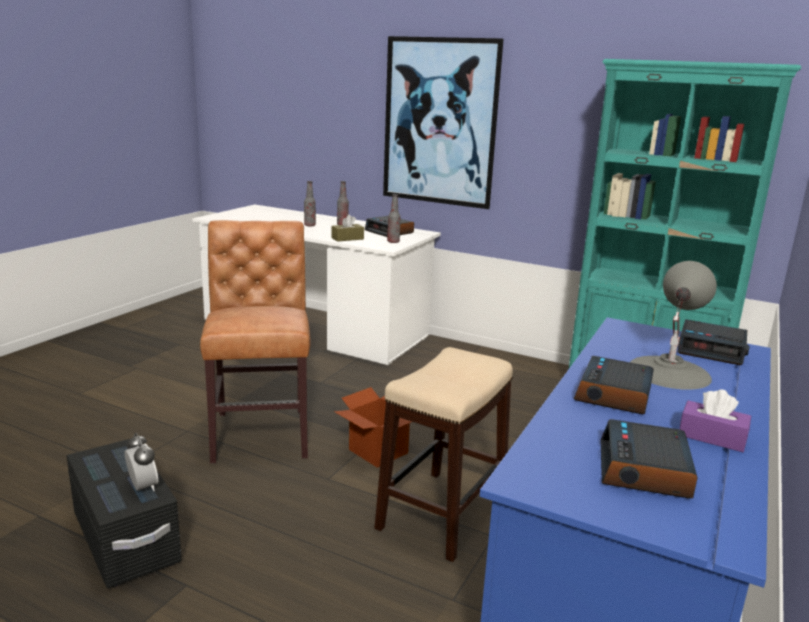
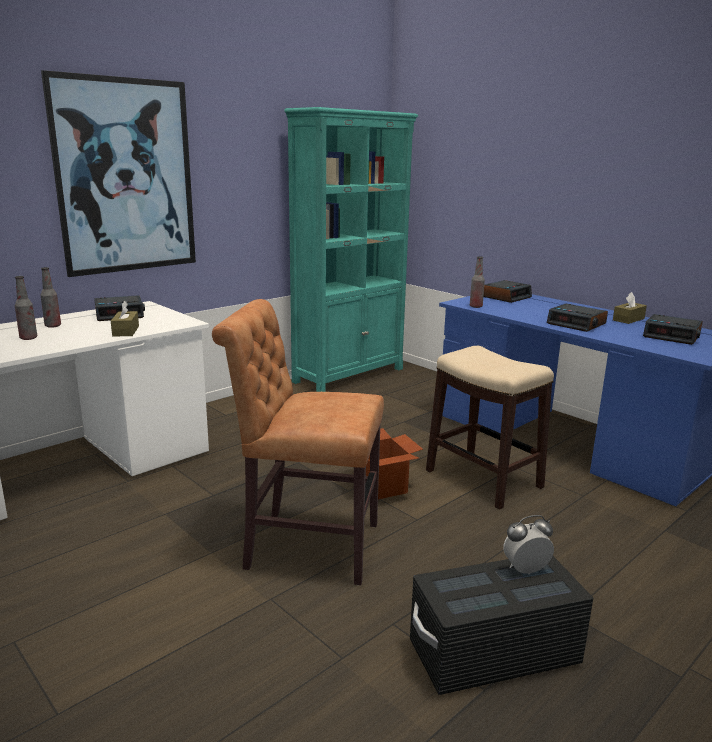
camera: 70 degrees left, 0 degrees up
(393, 242) = (166, 318): bottle -> bottle (476, 306)
(668, 372) = (540, 309): grey table lamp -> none
(712, 437) = (628, 319): purple tissue box -> brown tissue box

